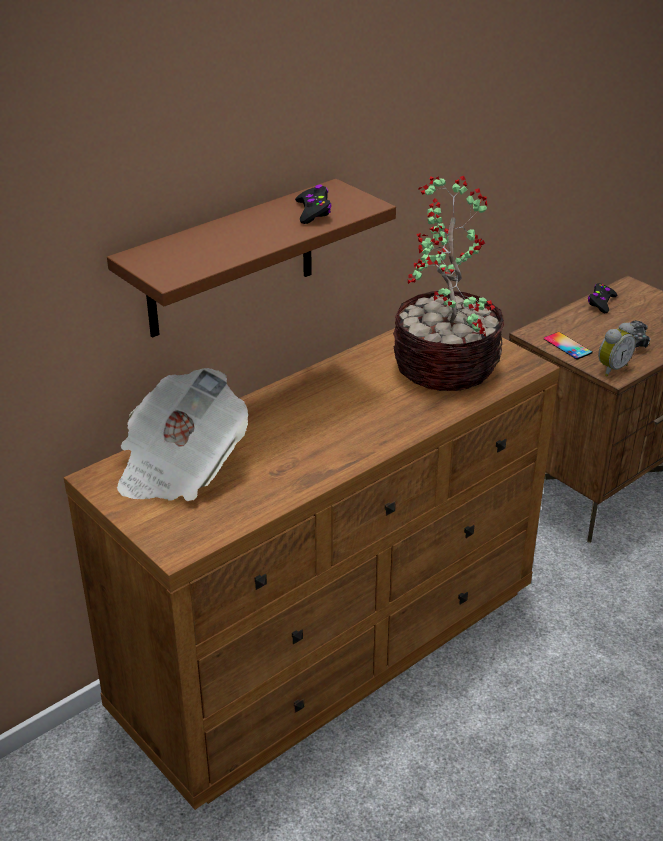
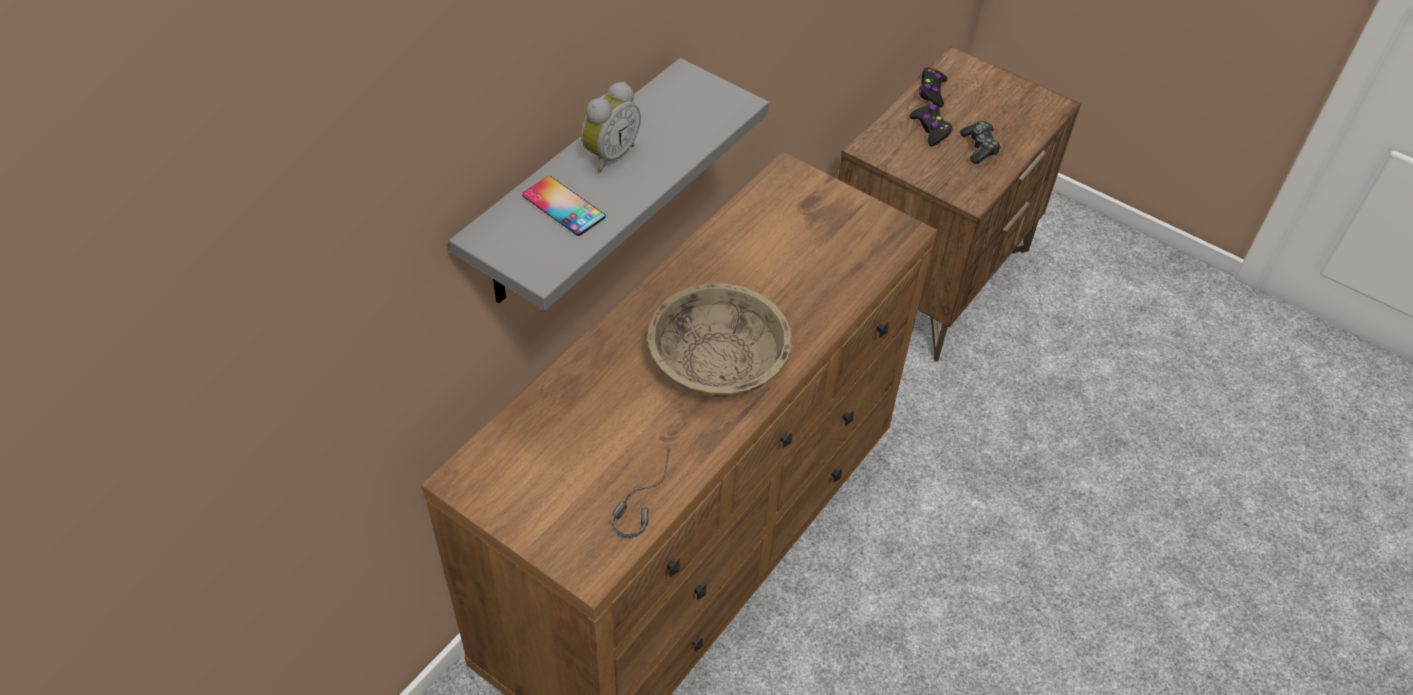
camera: 15 degrees left, 15 degrees up
(180, 467) = (554, 446): newspaper -> none
(231, 260) = (575, 188): brown shelf -> grey shelf
(237, 508) = (640, 498): none -> headphones
(313, 211) = (675, 124): black game controller -> black game controller (930, 129)
(336, 432) = (718, 365): none -> beige bowl
(444, 364) = (809, 243): potted plant -> none
(567, 346) = (910, 162): phone -> phone (563, 206)
(611, 368) = (965, 189): alarm clock -> alarm clock (608, 155)

